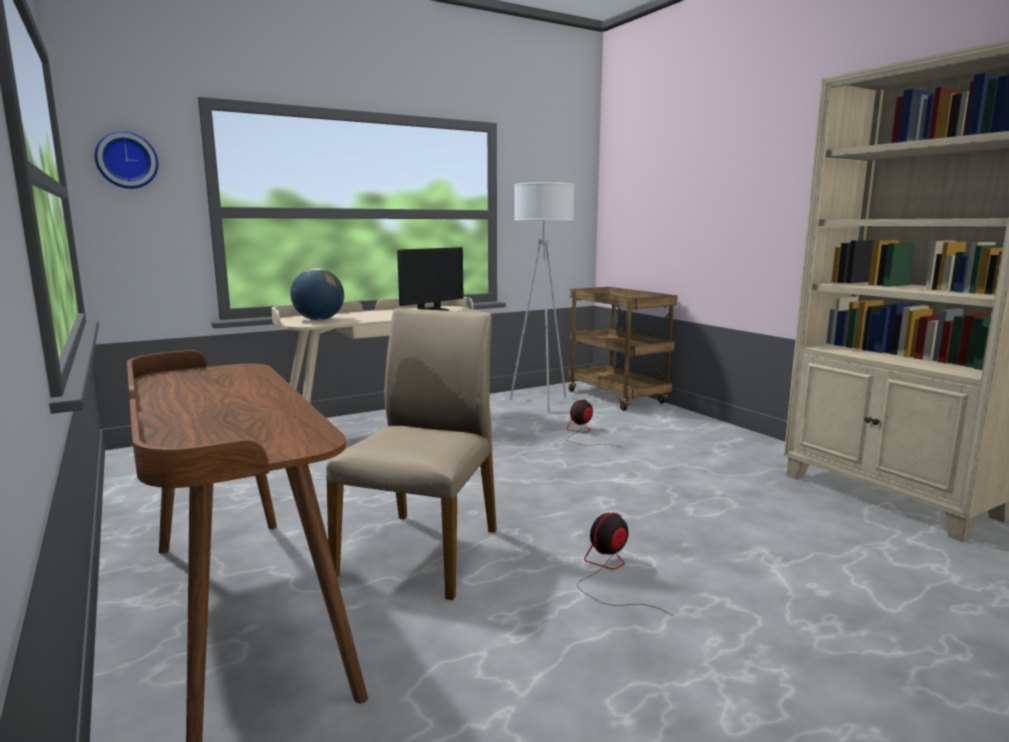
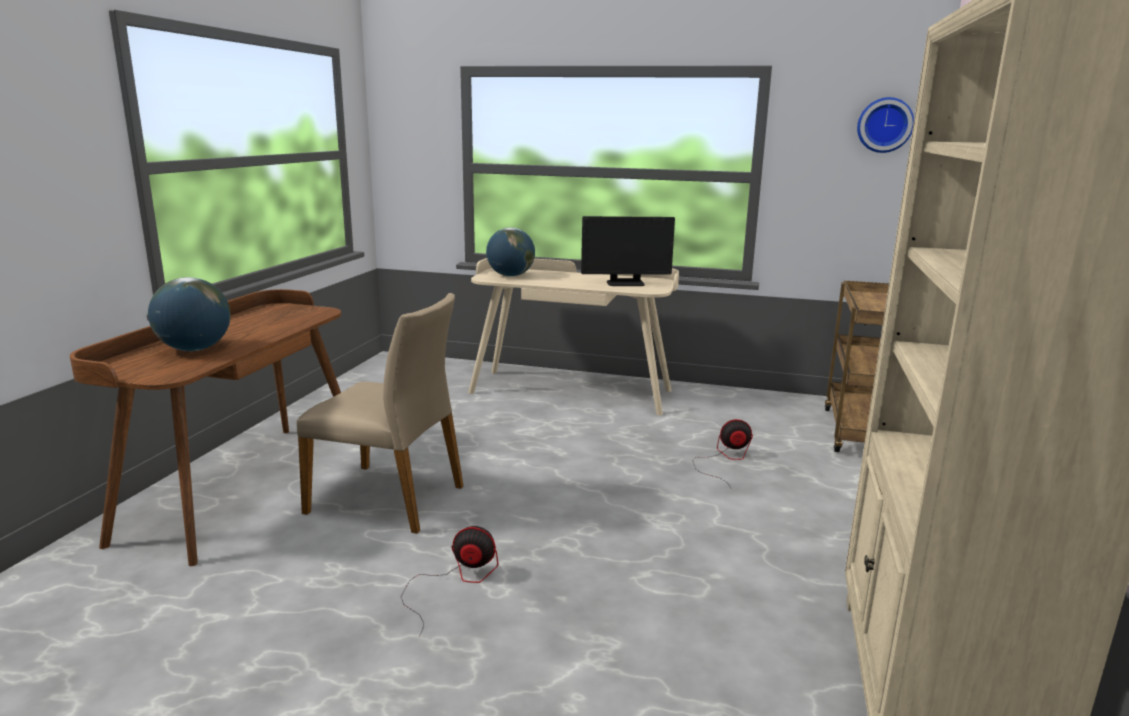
camera: 45 degrees right, 5 degrees up
(127, 160) = (408, 123): wall clock -> wall clock (884, 125)
(235, 419) = (195, 349): none -> globe
(422, 551) = (389, 498): beige chair -> beige chair turned 45 degrees clockwise
(541, 403) = (760, 413): white floor lamp -> none

